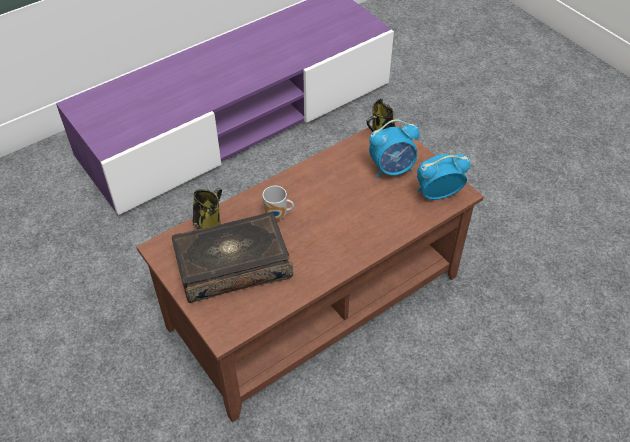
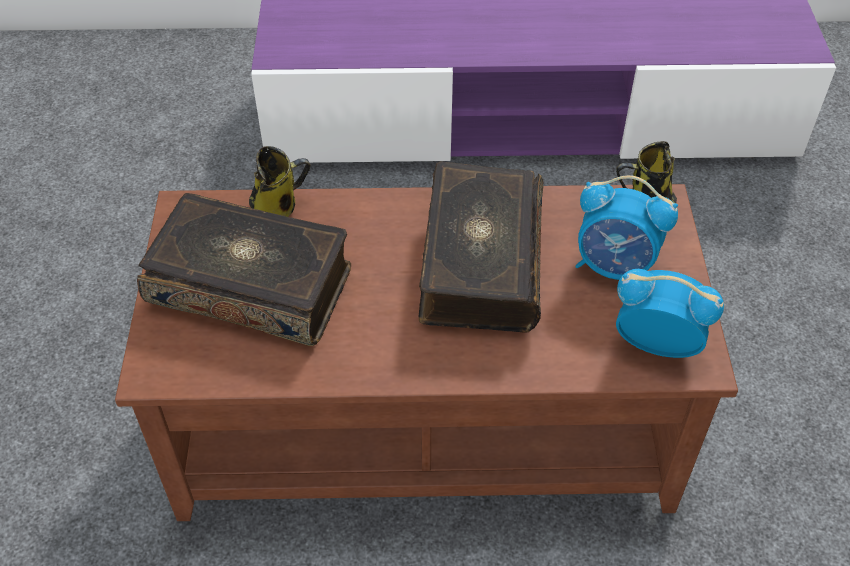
camera: 35 degrees right, 0 degrees up
(277, 216) = (376, 247): mug -> none
(331, 198) = (478, 262): none -> book

